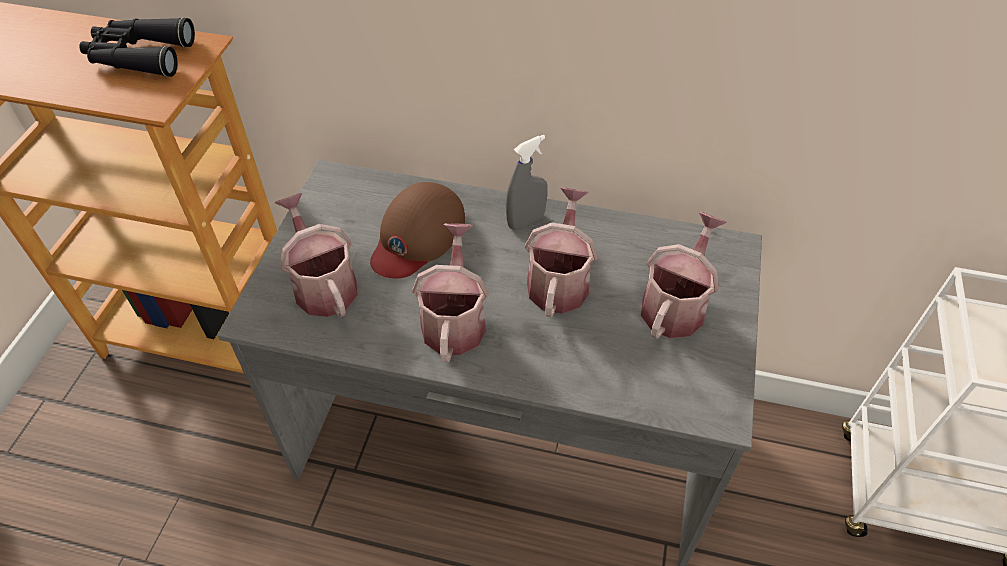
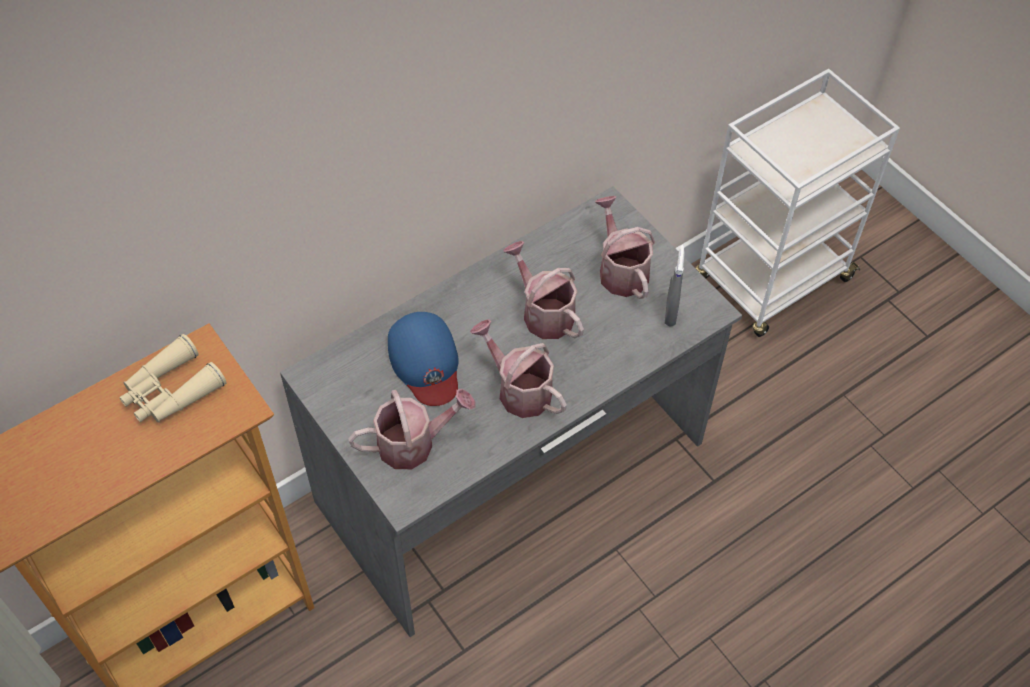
camera: 50 degrees left, 5 degrees up
(139, 56) = (170, 391): black binoculars -> beige binoculars
(322, 284) = (413, 443): watering can -> watering can turned 150 degrees clockwise
(417, 236) = (425, 361): brown cap -> blue cap
(526, 221) = (476, 293): grey spray bottle -> grey spray bottle (670, 313)

